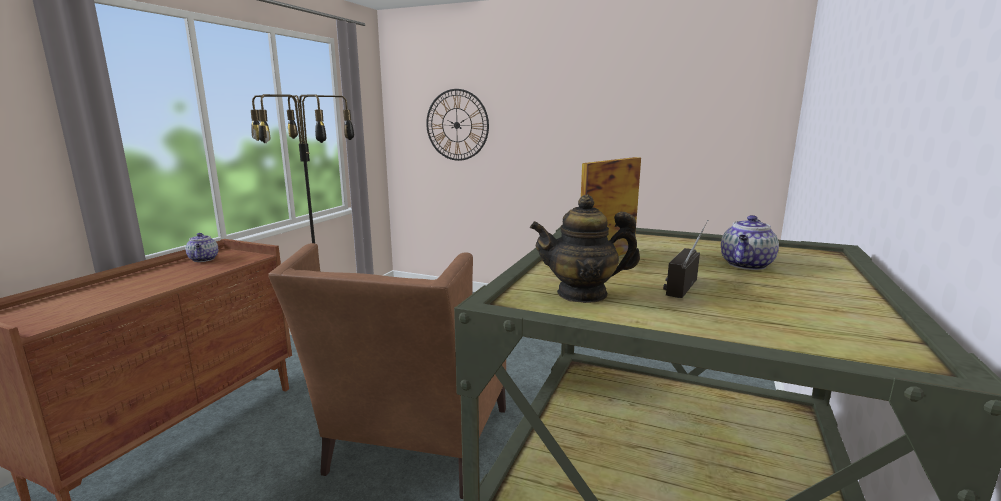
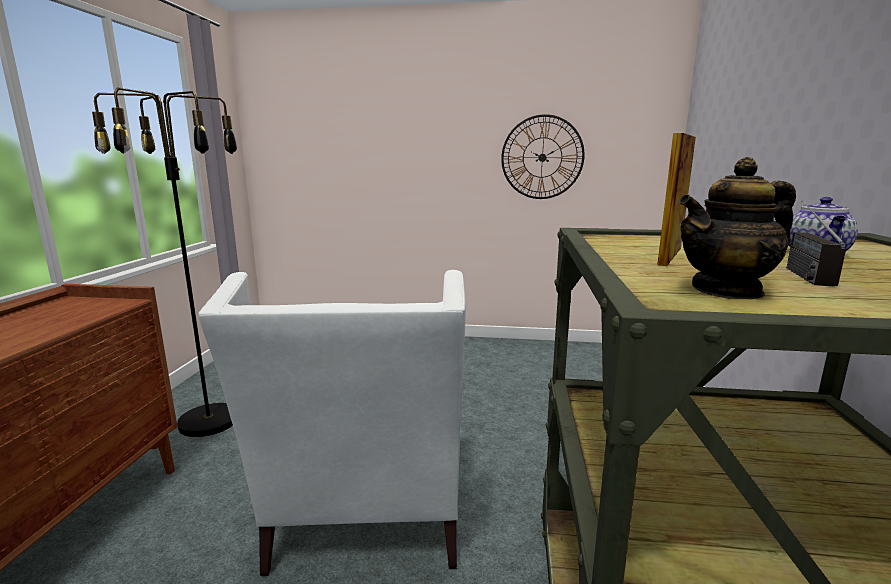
camera: 15 degrees left, 0 degrees up
(204, 259) = (44, 312): teapot -> none
(414, 448) = (368, 517): brown armchair -> white armchair
(457, 125) = (334, 147): wall clock -> wall clock (542, 157)

